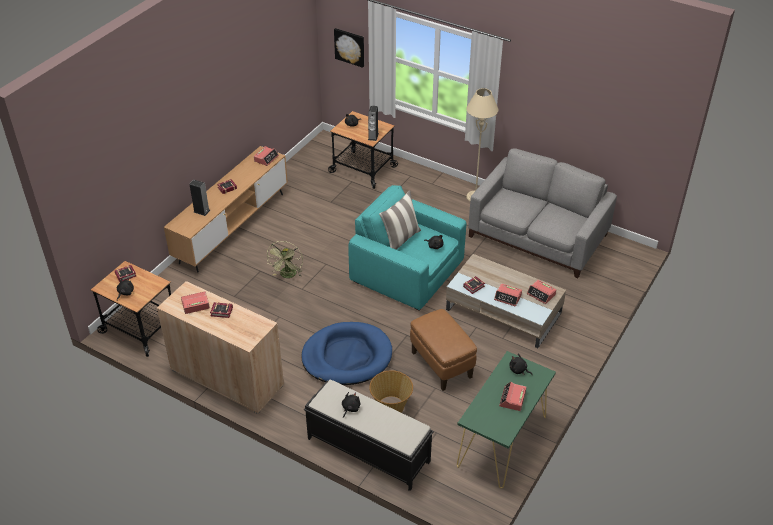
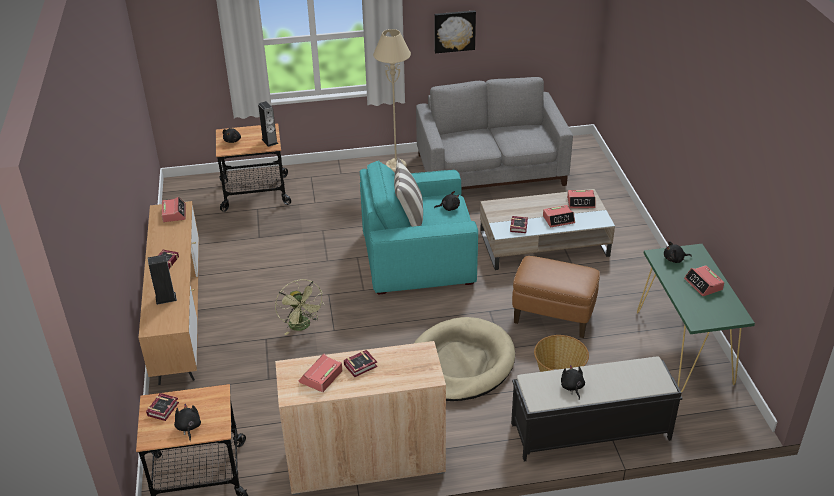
camera: 40 degrees left, 5 degrees down
(347, 356) = (460, 363): blue dog bed -> beige dog bed
(350, 47) = (188, 51): picture -> picture (454, 31)

